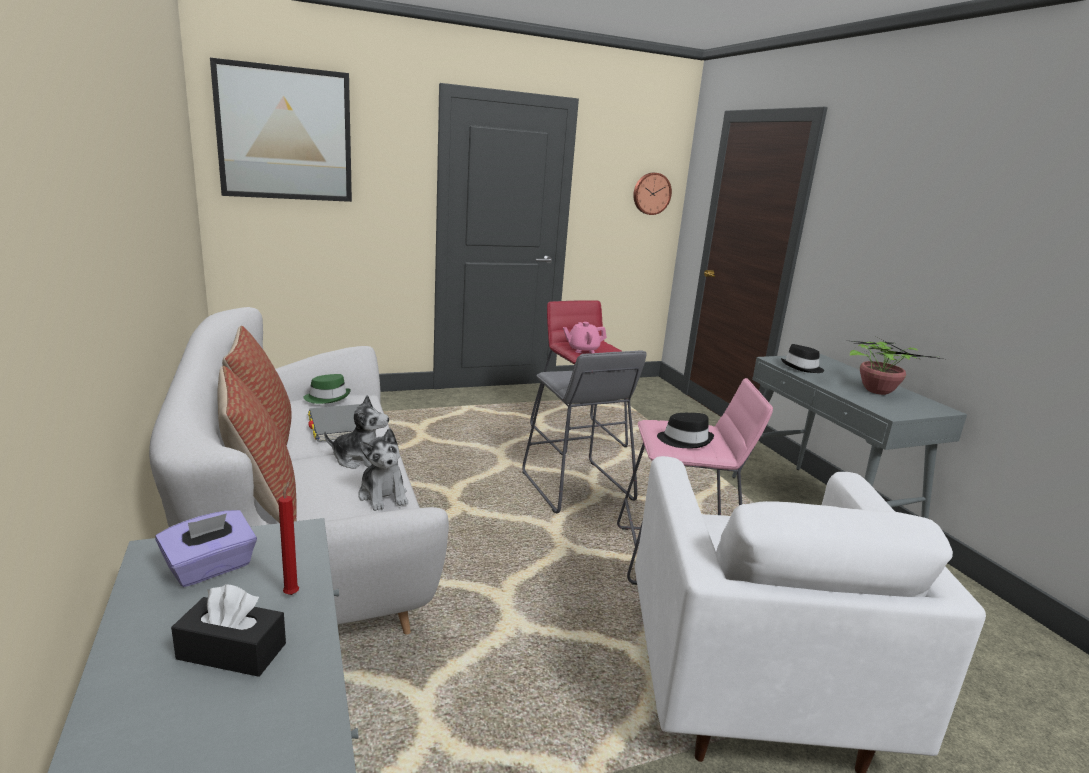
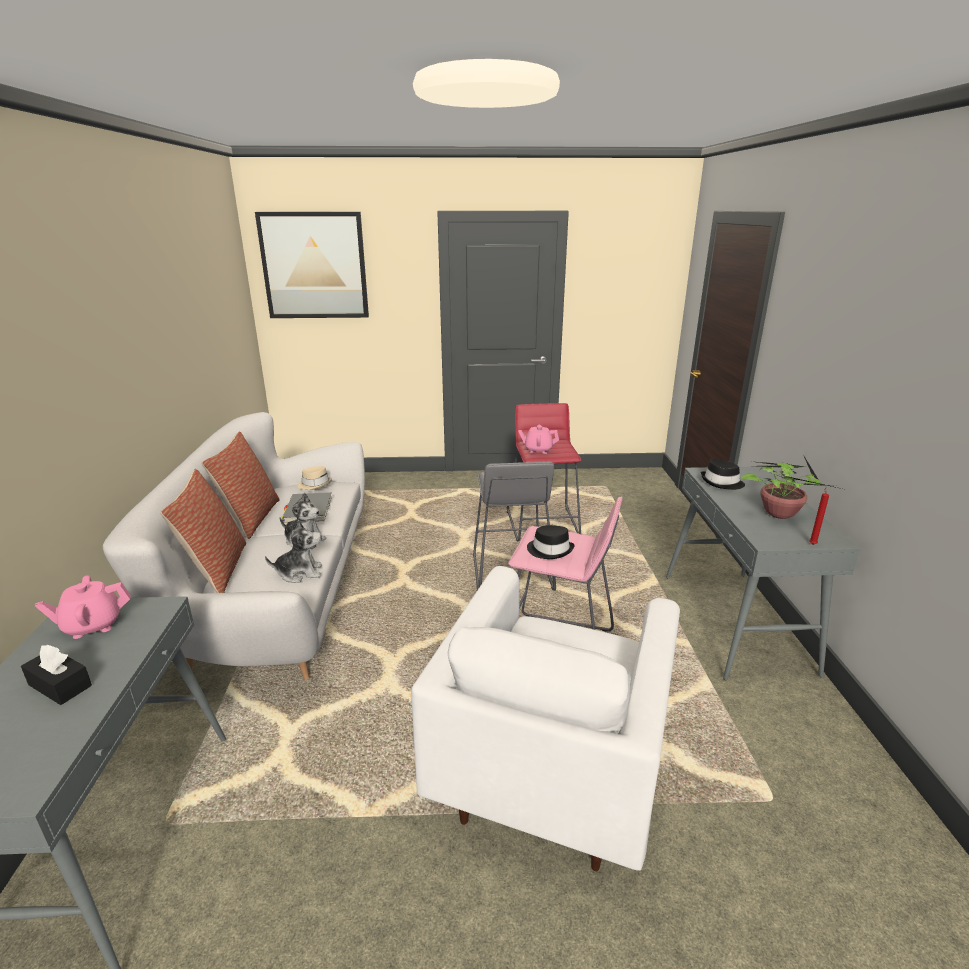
camera: 20 degrees right, 5 degrees up
(211, 568) = (93, 625): purple tissue box -> pink teapot
(292, 593) = (123, 650): red candle -> red candle (812, 544)
(327, 397) = (315, 484): green hat -> beige hat
(383, 495) = (299, 573): plush toy -> plush toy turned 90 degrees counterclockwise
(651, 193) = (648, 294): wall clock -> none

